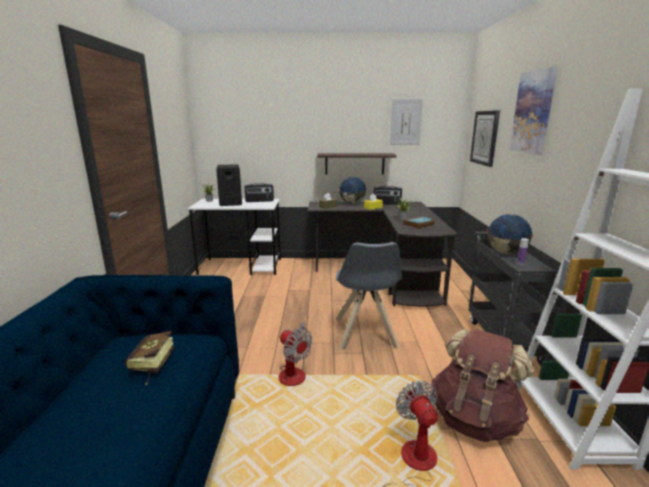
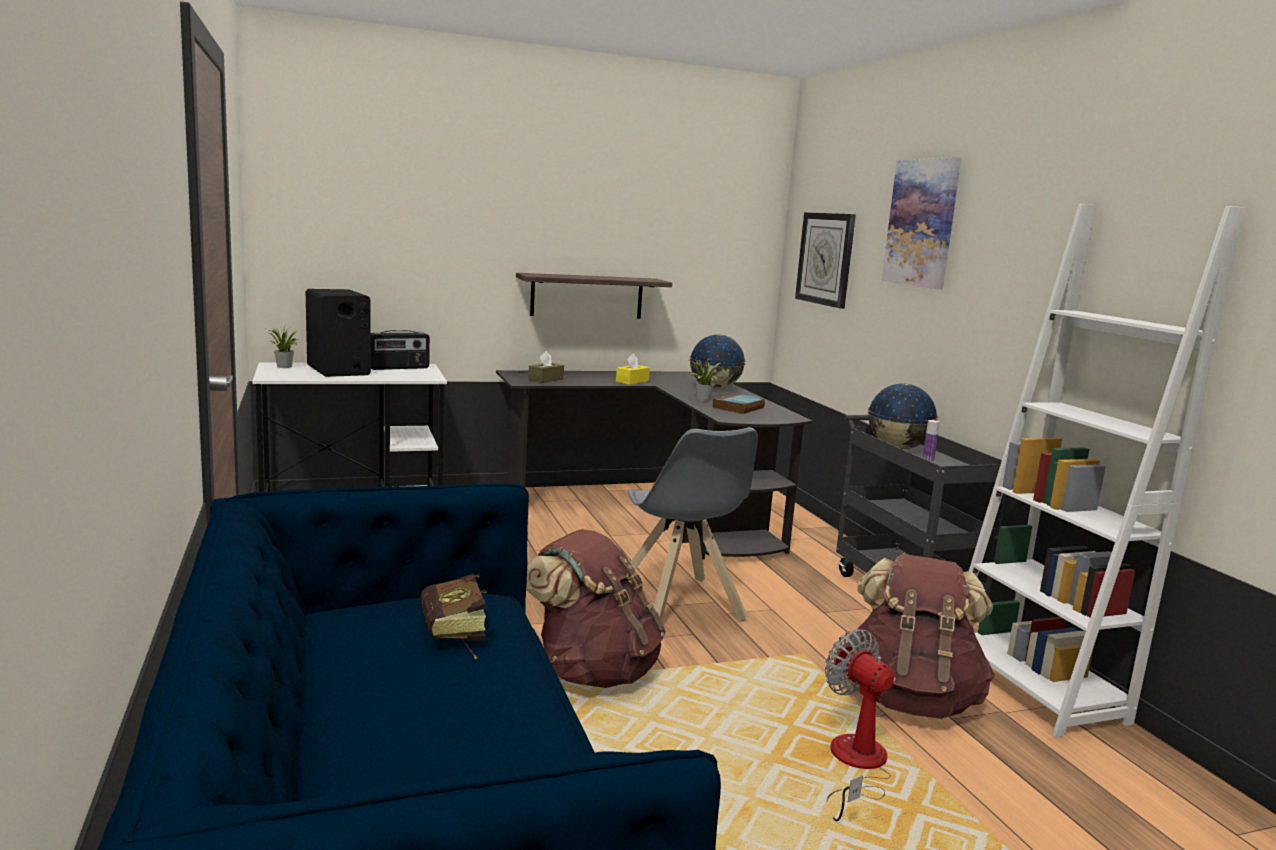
camera: 20 degrees left, 5 degrees down
(294, 371) = (592, 672): fan -> brown backpack
(352, 203) = (584, 373): globe -> globe (714, 388)
(387, 203) = (650, 375): radio -> none
(405, 122) = (681, 222): picture -> none

